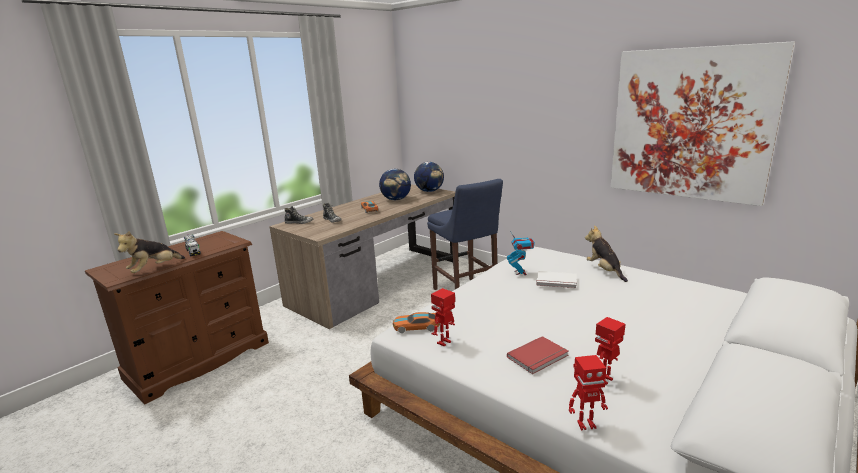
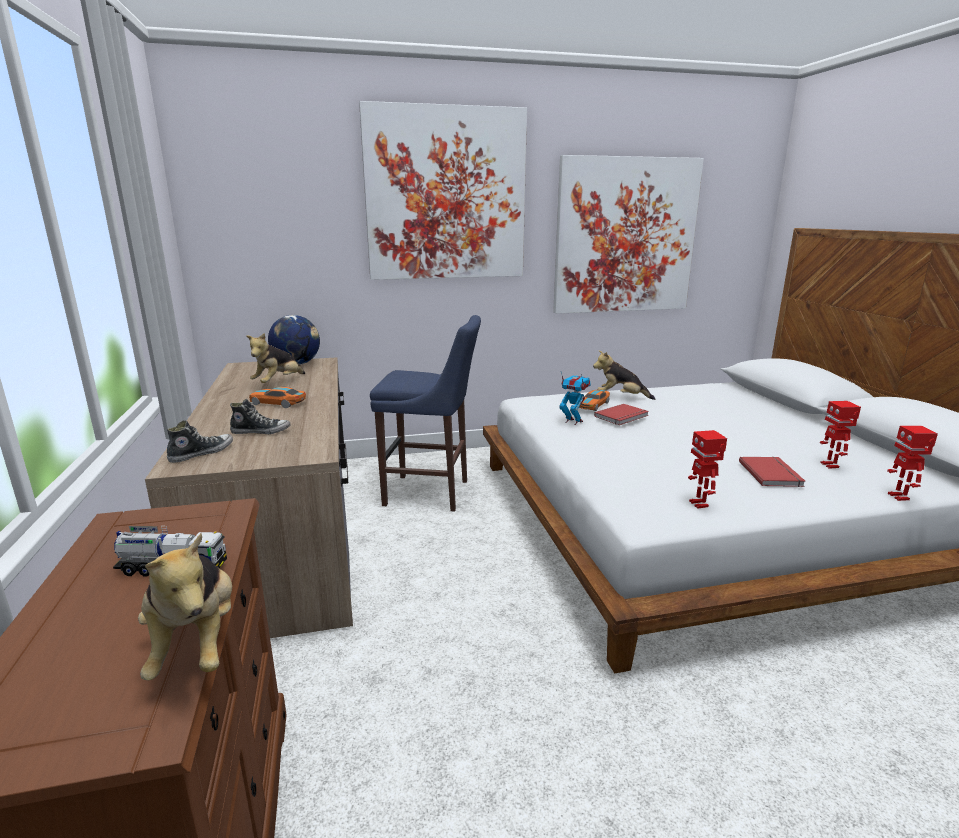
camera: 55 degrees left, 0 degrees up
(396, 199) = (278, 383): globe -> plush toy
(417, 327) = (643, 506): toy car -> toy car (593, 405)
(531, 87) = (446, 195): none -> picture
(556, 282) = (622, 416): white book -> red book
(585, 424) = (899, 497): toy robot -> toy robot turned 150 degrees clockwise

